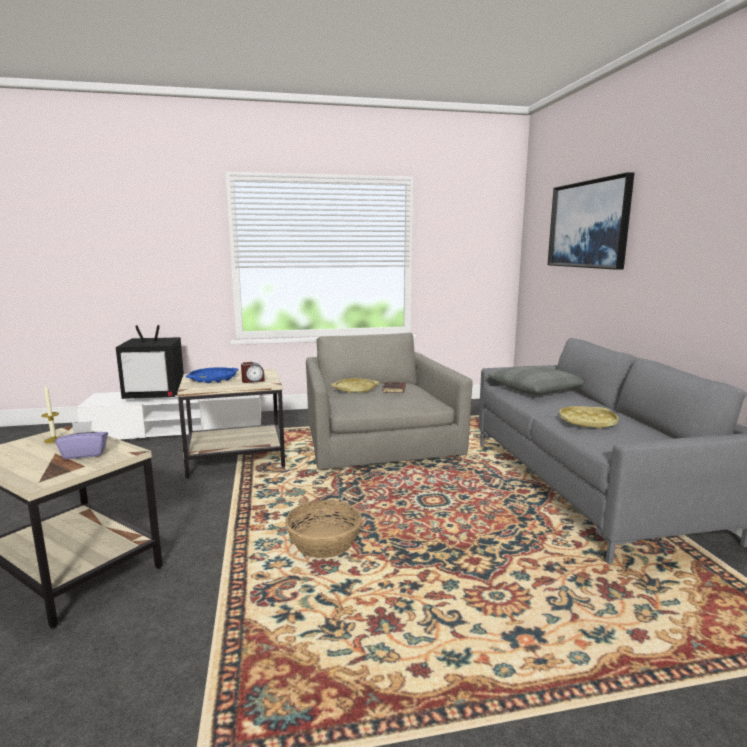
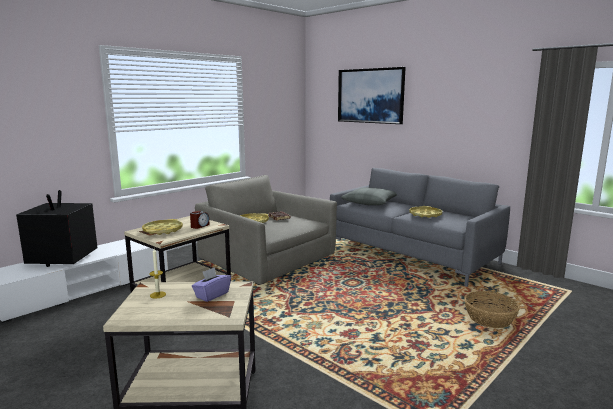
camera: 35 degrees left, 0 degrees up
(156, 395) = (62, 259): television -> television turned 135 degrees clockwise
(213, 379) = (163, 230): blue tray -> yellow tray
(324, 543) = (330, 322): basket -> basket (490, 319)

